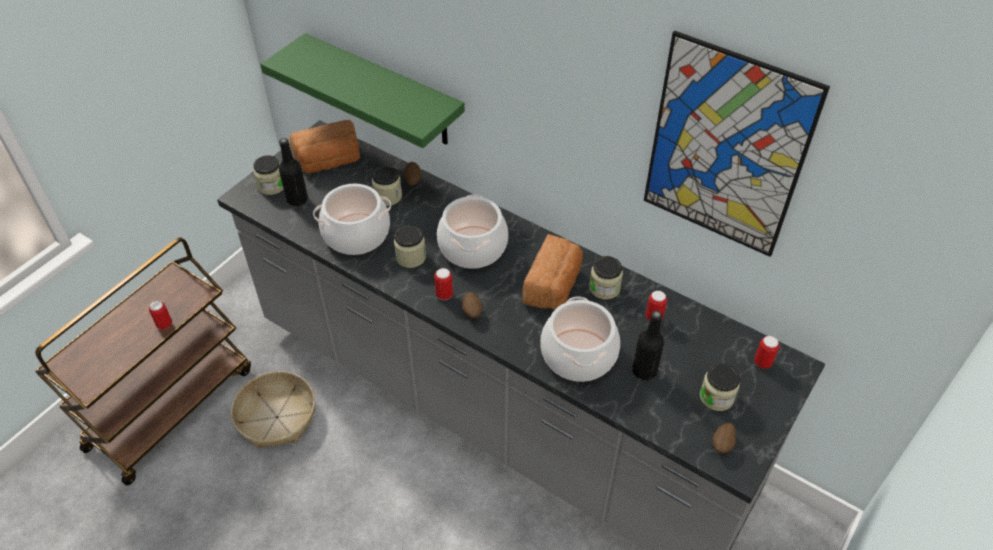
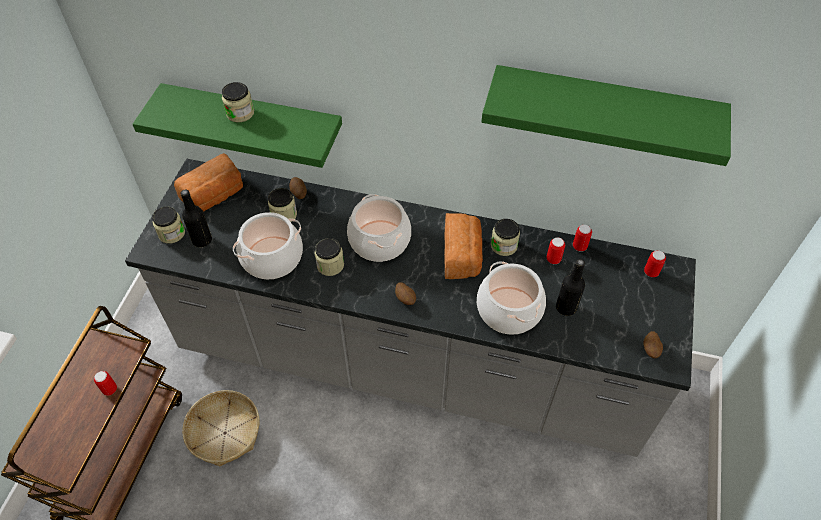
camera: 20 degrees left, 5 degrees up
(444, 295) = (375, 291): can -> can (579, 246)
(716, 397) = (629, 312): jar -> jar (240, 113)
(726, 149) = (603, 110): picture -> green shelf

